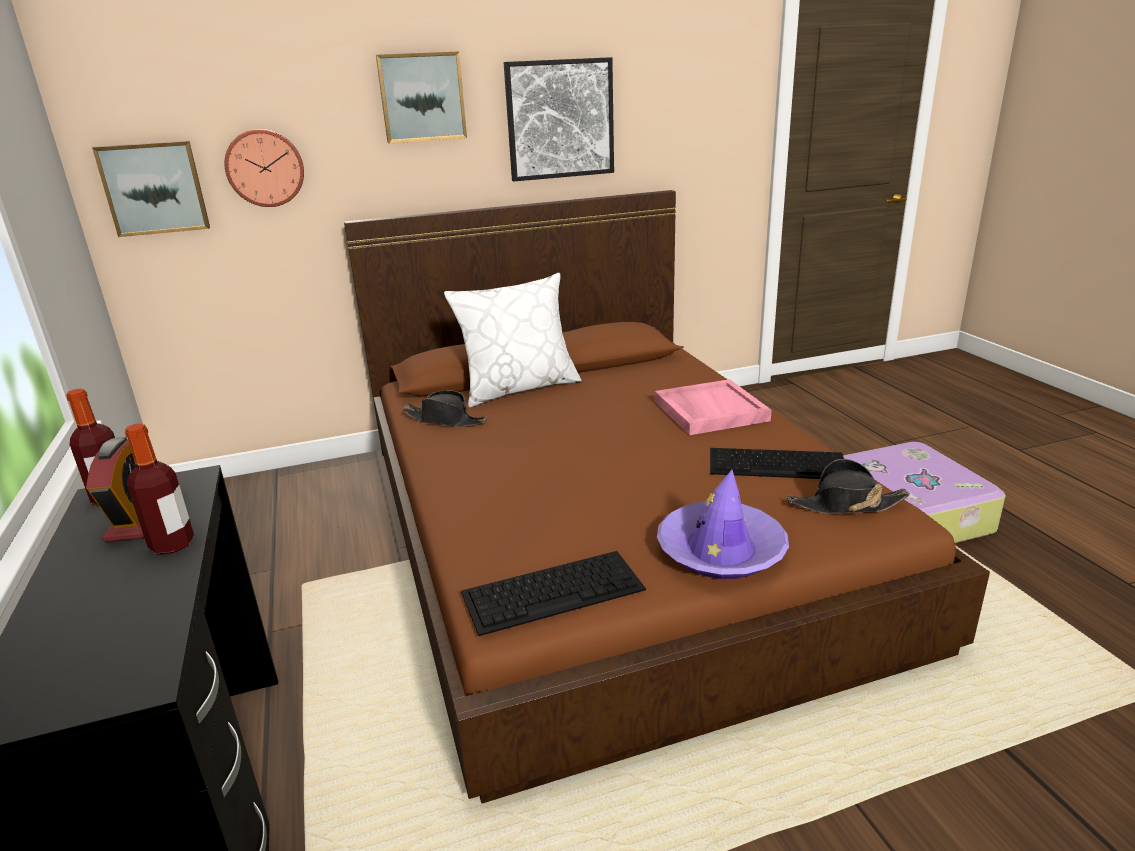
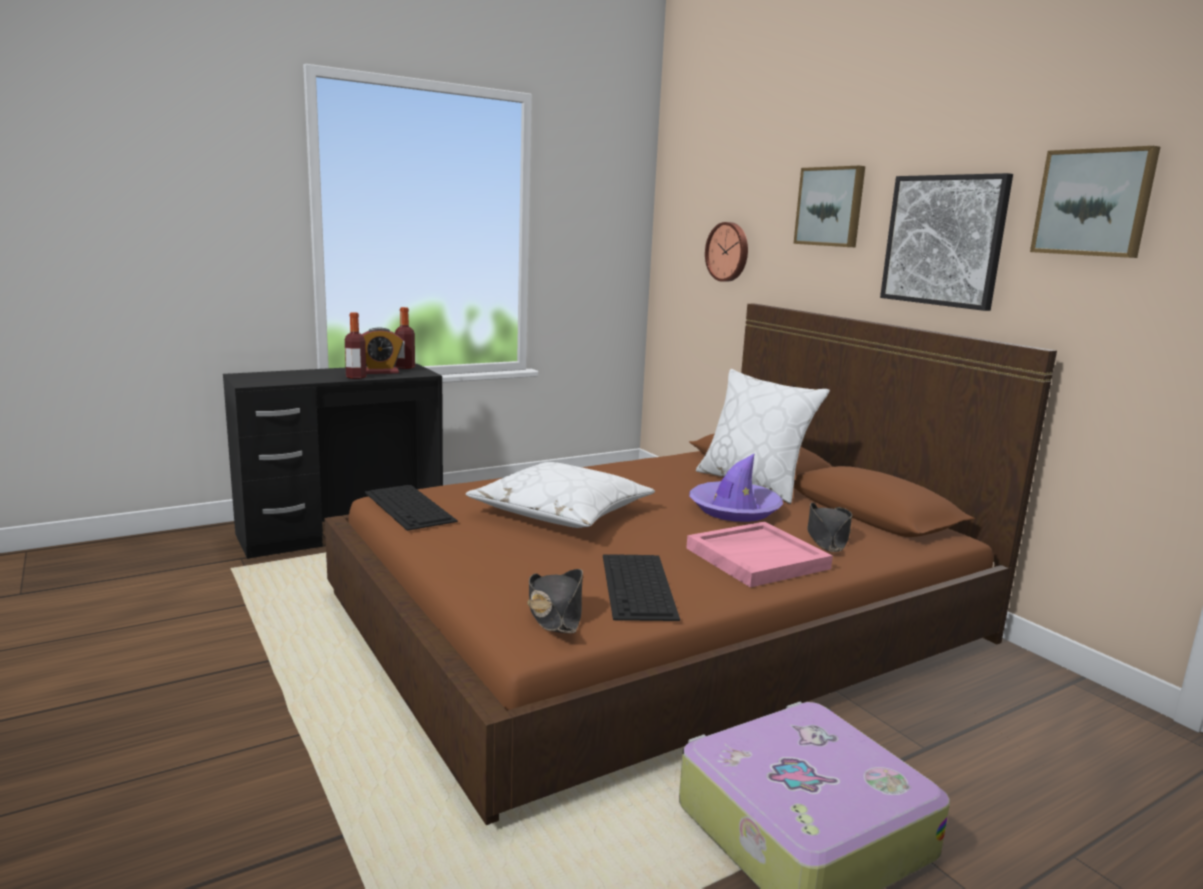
camera: 75 degrees right, 10 degrees down
(154, 188) = (678, 256): picture -> picture (1094, 203)
(445, 420) = (665, 466): black hat -> black hat (827, 537)
(588, 486) = (562, 512): none -> white pillow
(721, 551) = (463, 557): purple hat -> purple hat (734, 510)

